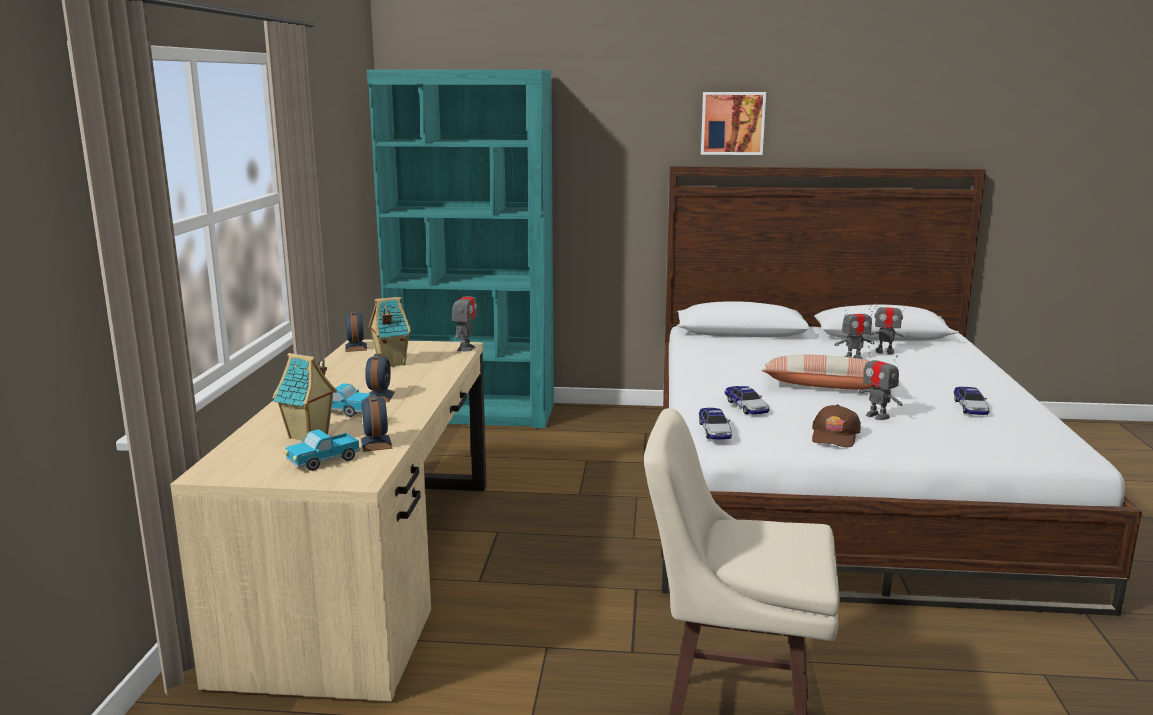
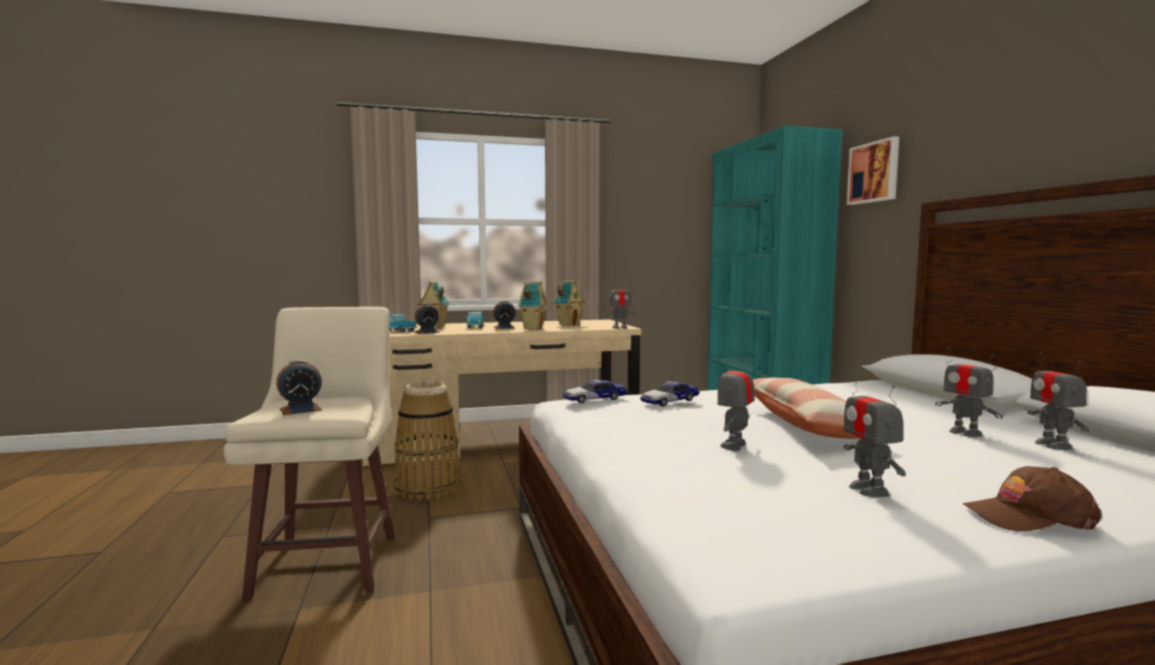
camera: 70 degrees right, 10 degrees down
(356, 347) = (592, 320): alarm clock -> alarm clock (300, 409)
(412, 384) = (532, 328): none -> toy house
(530, 646) = (427, 487): none -> basket
(732, 123) = (998, 143): picture -> picture (874, 172)
(834, 436) = (633, 431): brown cap -> brown cap (1028, 516)
(970, 407) = (868, 490): toy car -> toy robot

